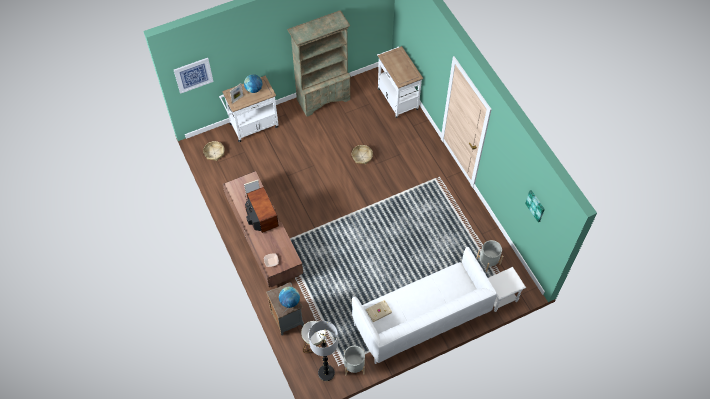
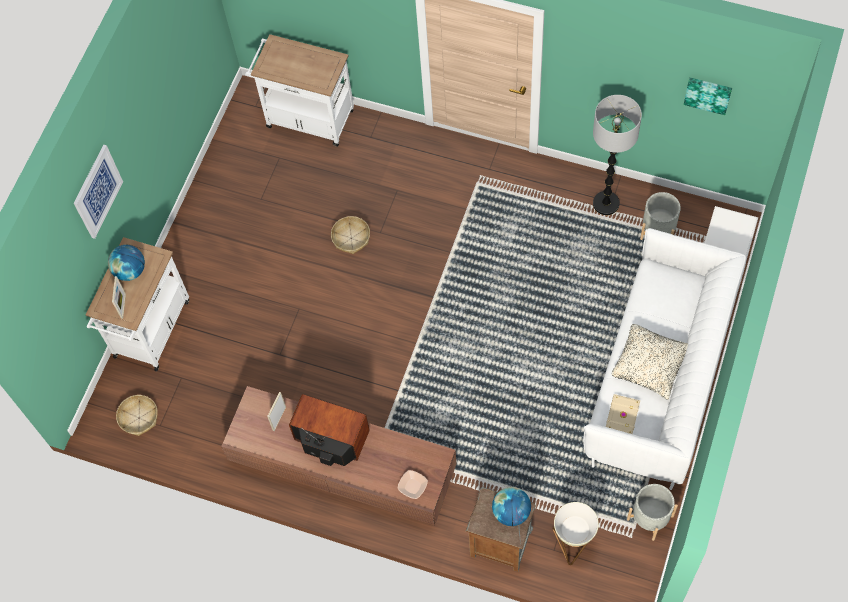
camera: 40 degrees left, 5 degrees up
(193, 75) = (42, 324): picture -> picture (97, 191)
(323, 99) = (208, 206): green bookcase -> none
(326, 373) = (628, 562): floor lamp -> floor lamp (606, 203)
(412, 302) = (649, 365): none -> beige pillow

